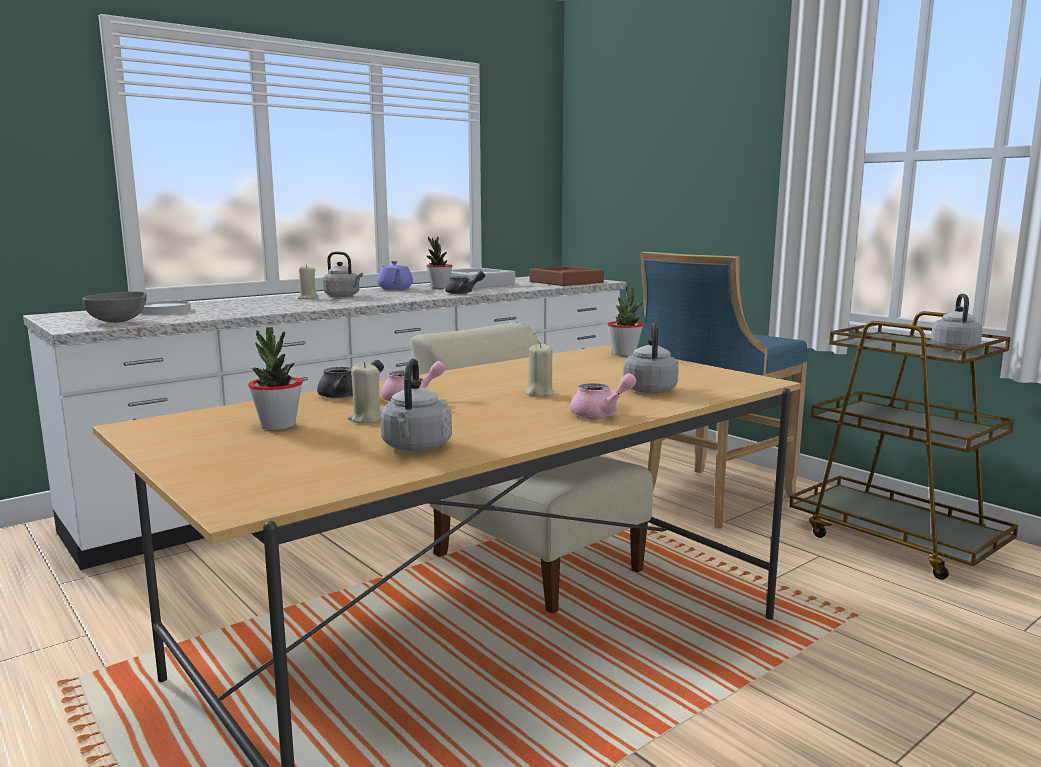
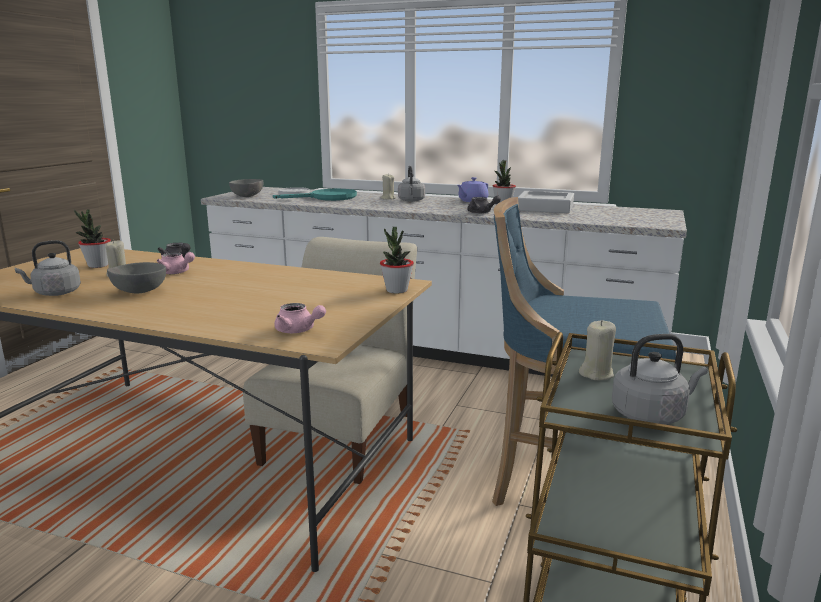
camera: 60 degrees right, 5 degrees up
(239, 307) = (327, 198): none -> turquoise frying pan
(484, 415) = (138, 292): none -> grey bowl
(539, 393) = (213, 292): beige candle -> beige candle (596, 374)
(566, 282) = (625, 219): brown tray -> none
(601, 414) = (157, 314): pink teapot -> pink teapot (298, 331)
(650, 389) = (252, 315): grey kettle -> none

